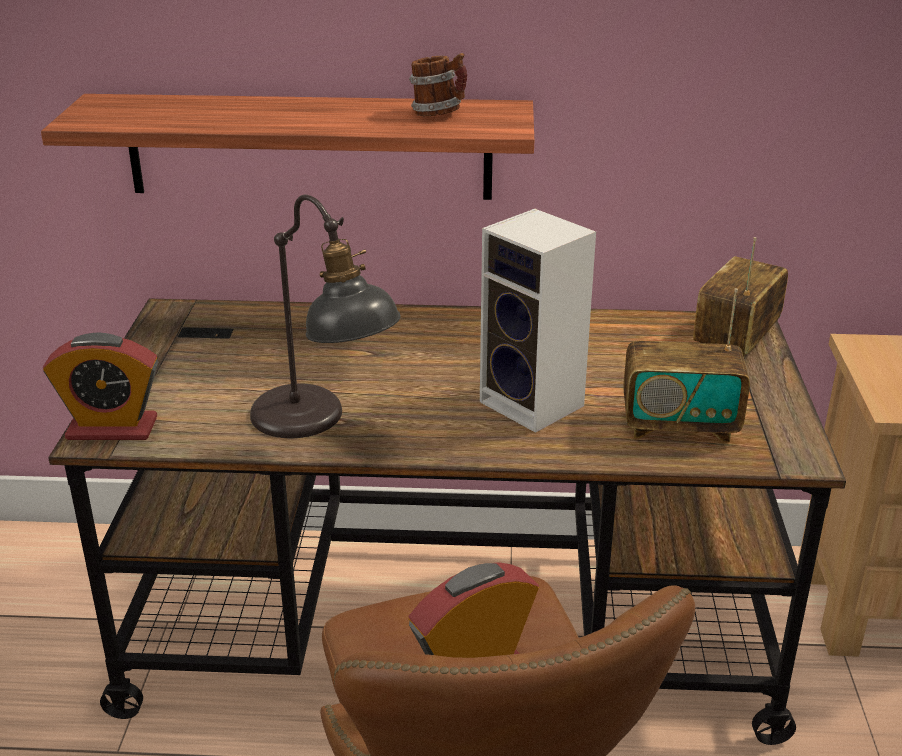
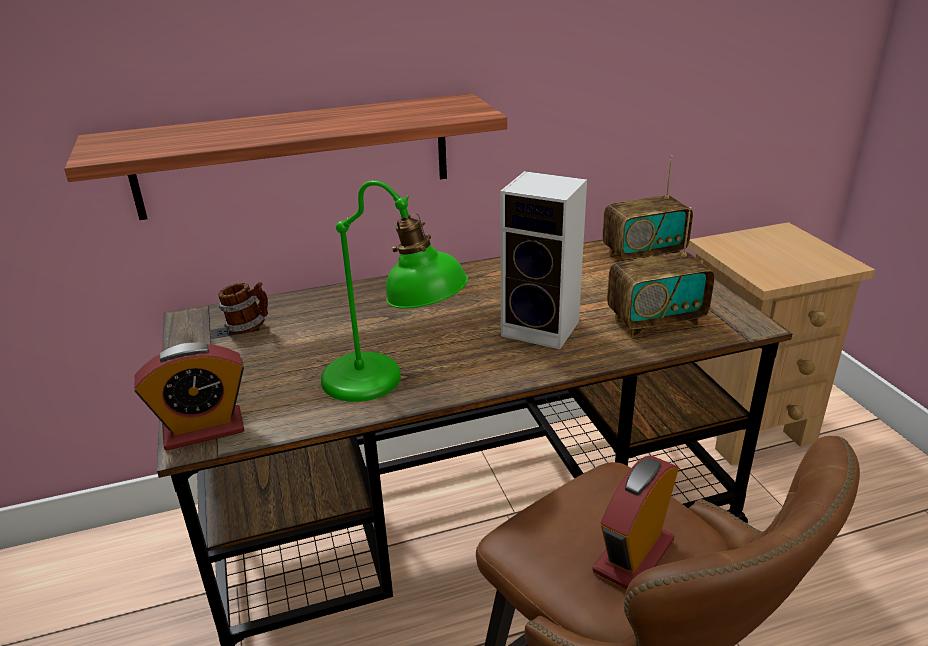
camera: 20 degrees left, 0 degrees up
(325, 427) = (394, 384): grey table lamp -> green table lamp
(439, 114) = (414, 110): mug -> mug (249, 327)
(736, 341) = (643, 254): radio -> radio turned 120 degrees counterclockwise

